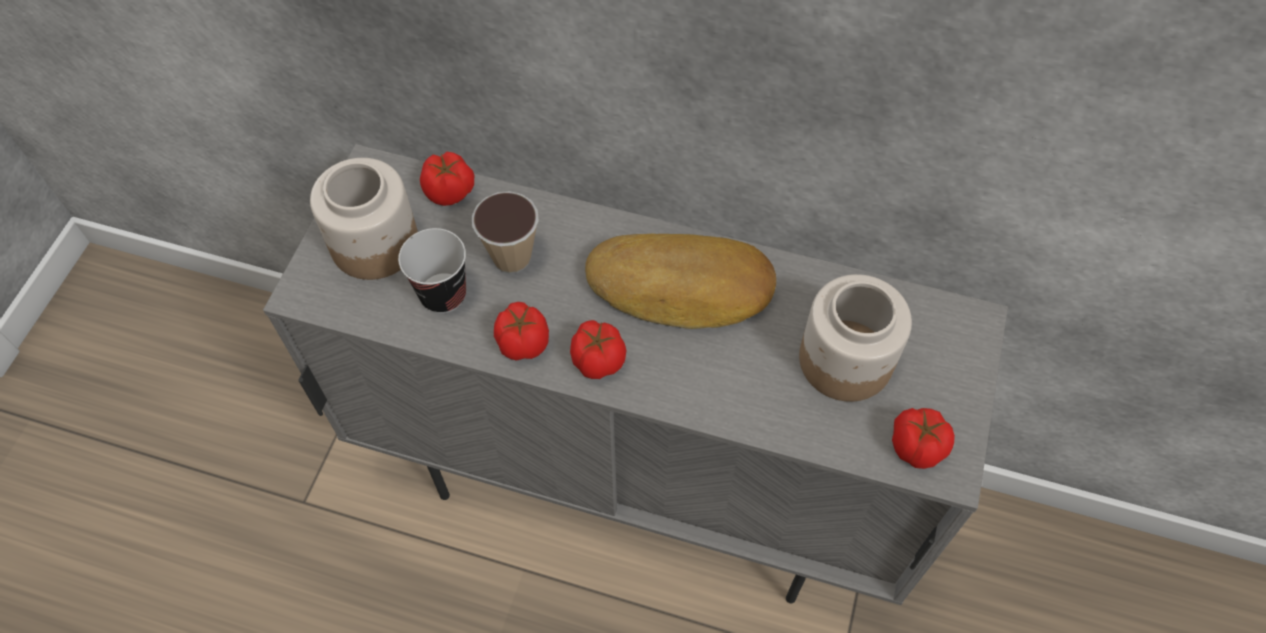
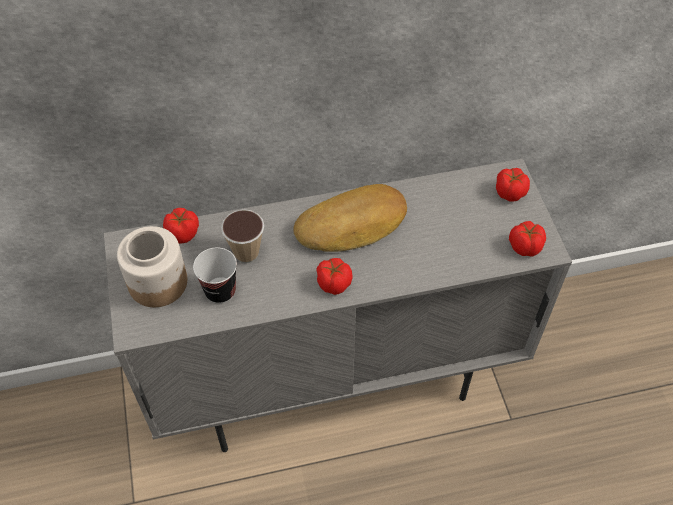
camera: 30 degrees left, 5 degrees down
(523, 341) = (285, 294): tomato -> tomato (509, 192)
(844, 360) = (462, 222): jar -> none

